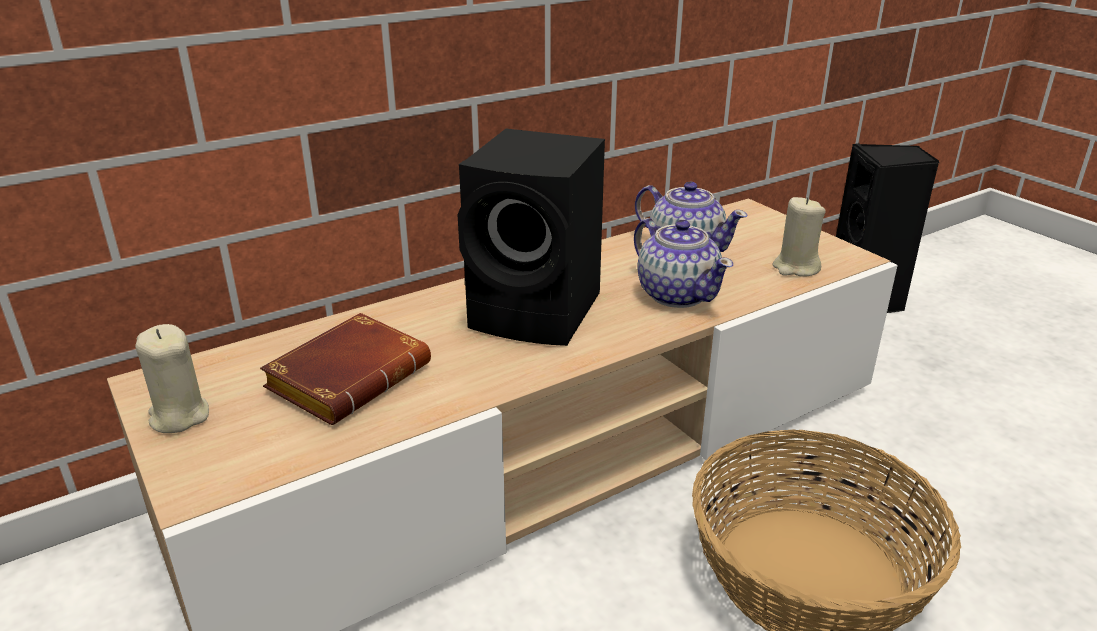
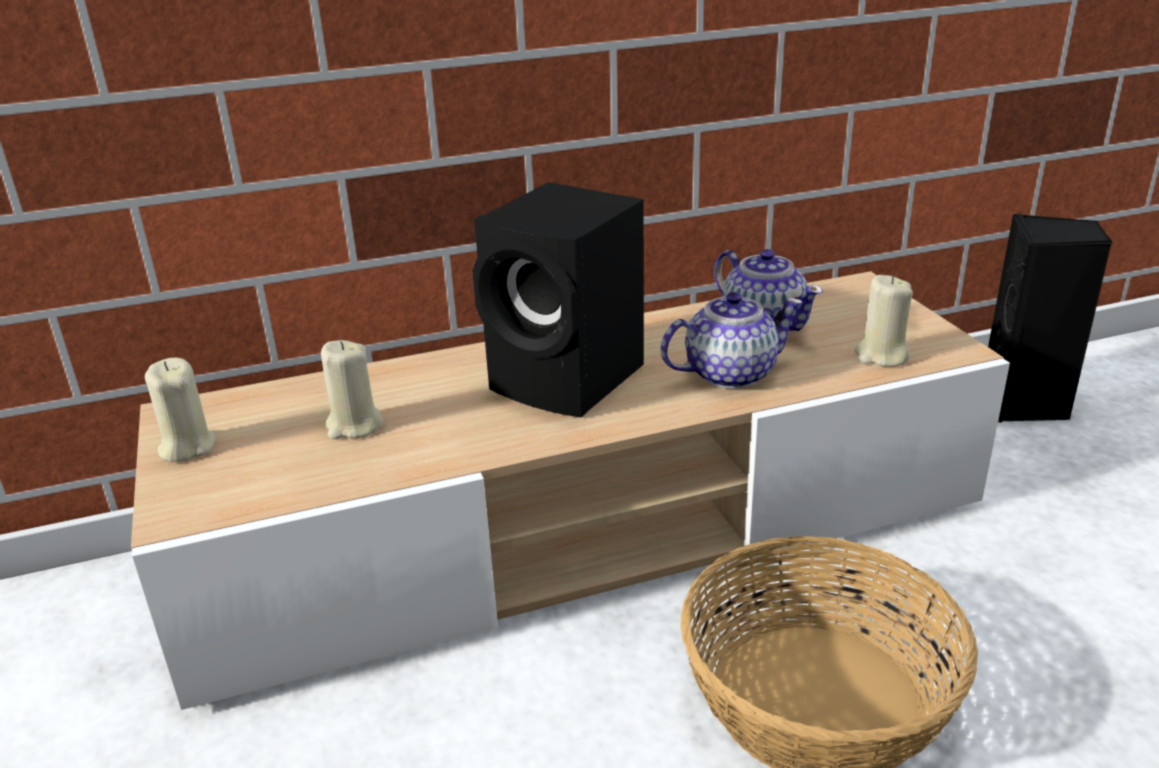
camera: 15 degrees right, 0 degrees up
(349, 376) = (354, 426): brown book -> beige candle
(677, 294) = (728, 373): teapot -> teapot turned 90 degrees counterclockwise

